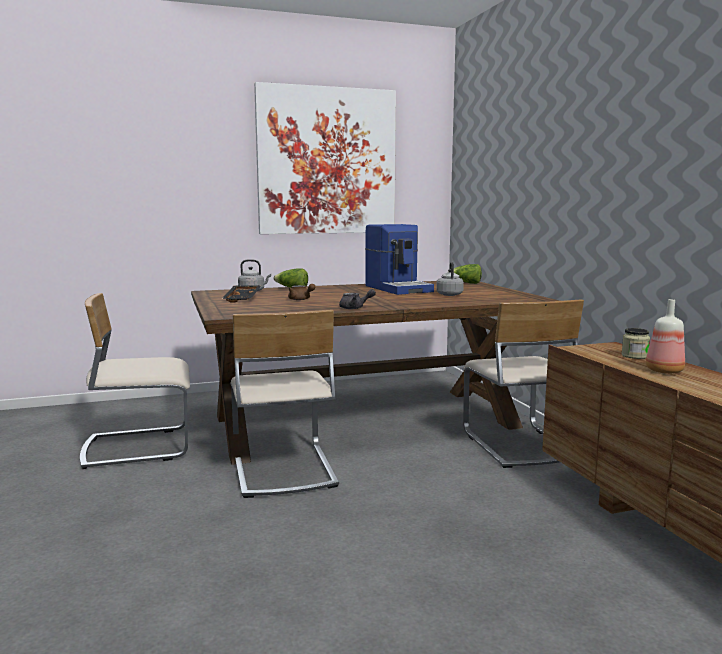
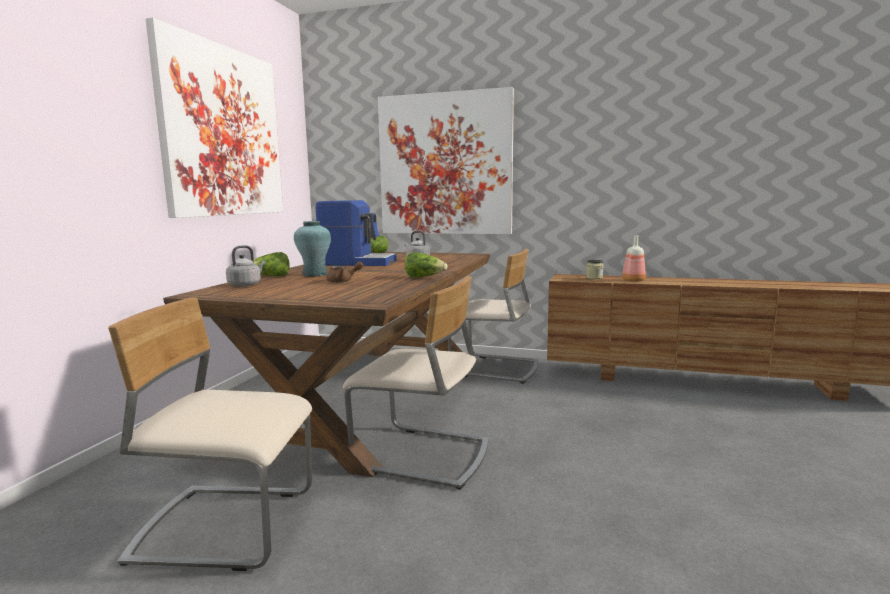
camera: 55 degrees left, 0 degrees up
(138, 447) = (226, 525): beige chair -> beige chair turned 75 degrees clockwise
(243, 299) = (289, 291): black tray -> none
(318, 292) = (315, 274): none -> turquoise vase
(355, 308) = (424, 277): grey teapot -> lettuce
(535, 184) = (445, 165): none -> picture

